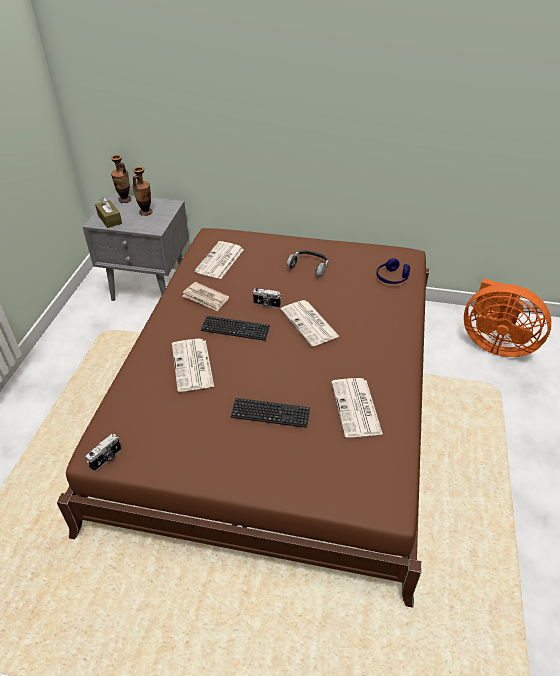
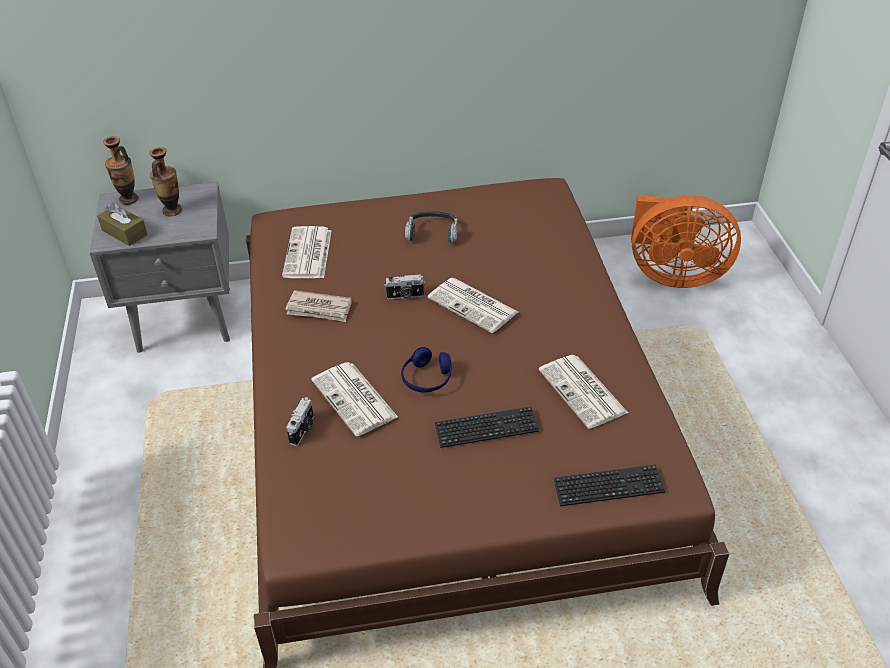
camera: 20 degrees left, 0 degrees up
(106, 459) = (312, 546): camera -> camera (303, 430)
(235, 329) = (383, 338): keyboard -> keyboard (608, 487)
(392, 278) = (544, 222): blue headphones -> blue headphones (427, 379)

